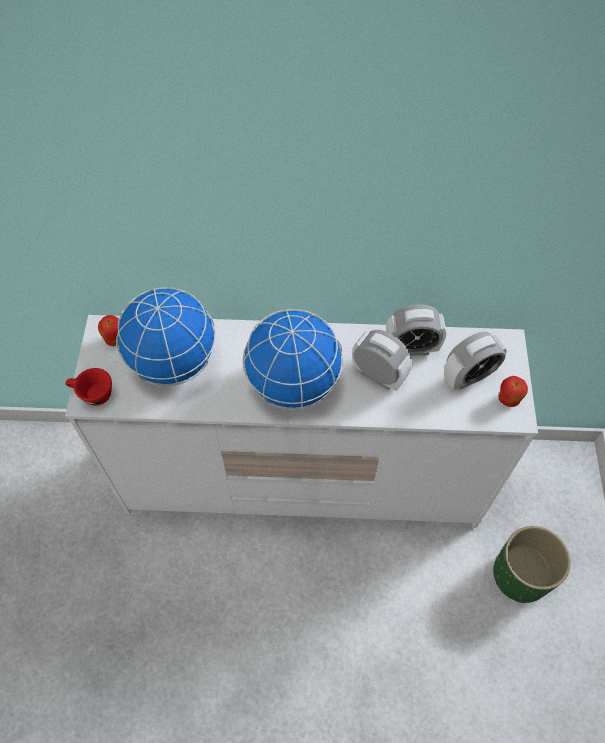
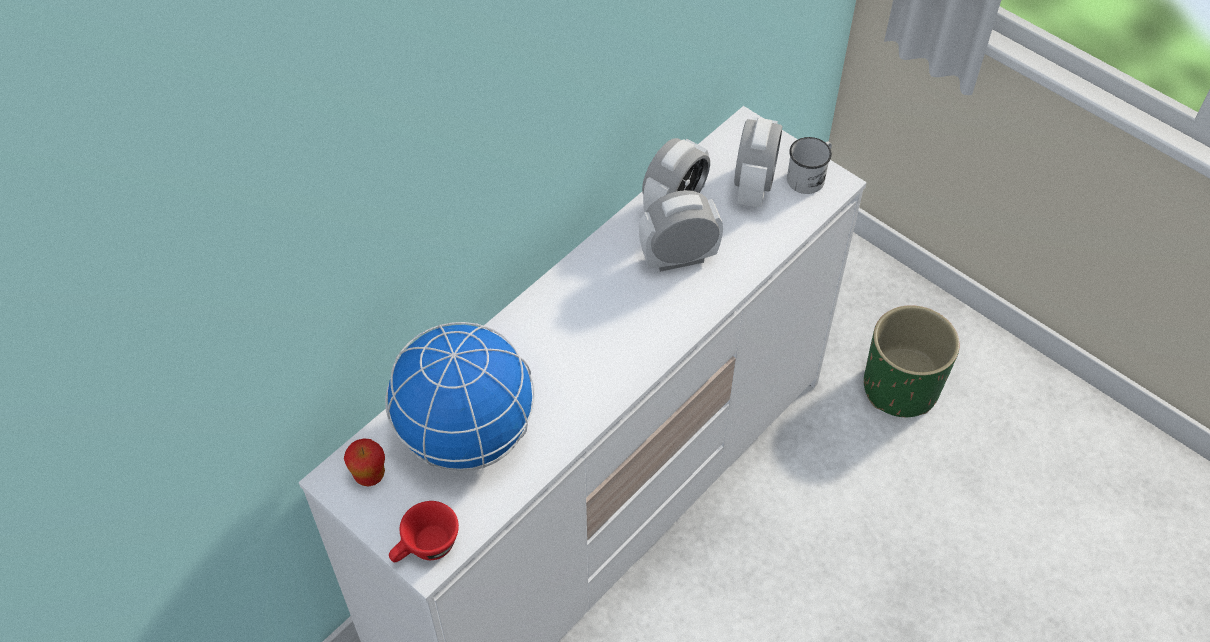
camera: 50 degrees left, 5 degrees down
(292, 384) = (612, 340): globe -> none
(508, 399) = (809, 176): apple -> white mug

